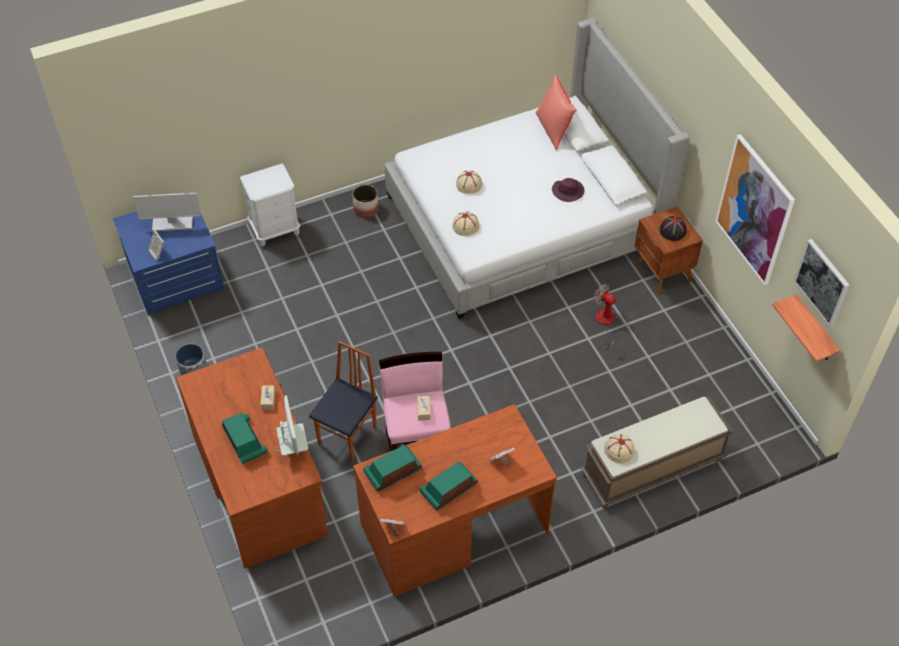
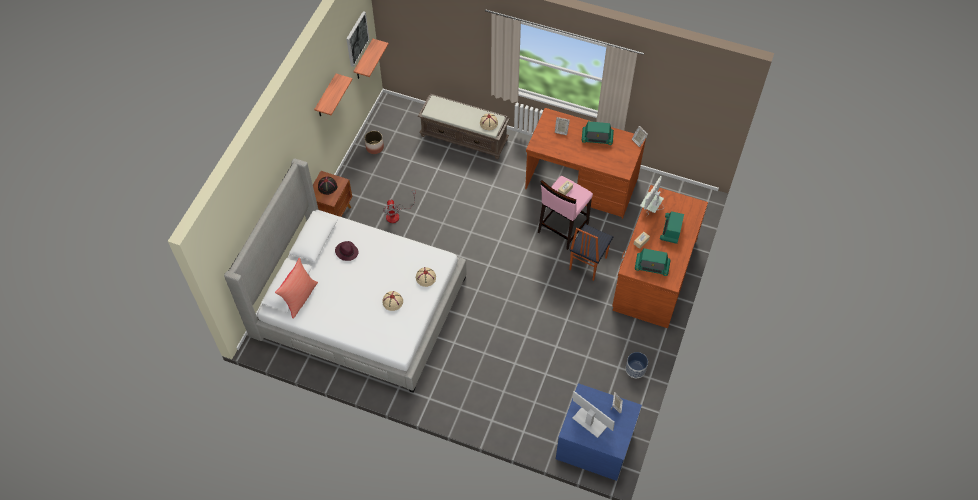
camera: 135 degrees left, 5 degrees up
(275, 229) = (504, 427): white nightstand -> none
(348, 436) = (587, 263): chair -> chair turned 45 degrees counterclockwise
(366, 209) = (436, 394): planter -> planter (375, 147)
(392, 472) = (614, 163): radio -> radio (652, 266)
(754, 210) = (326, 97): picture -> shelf

